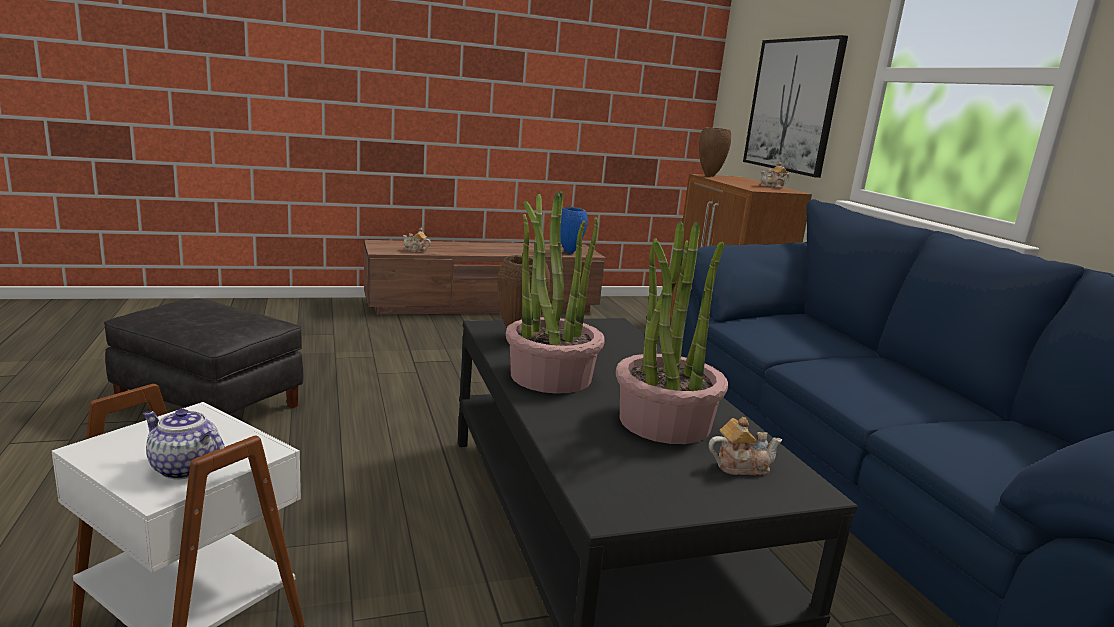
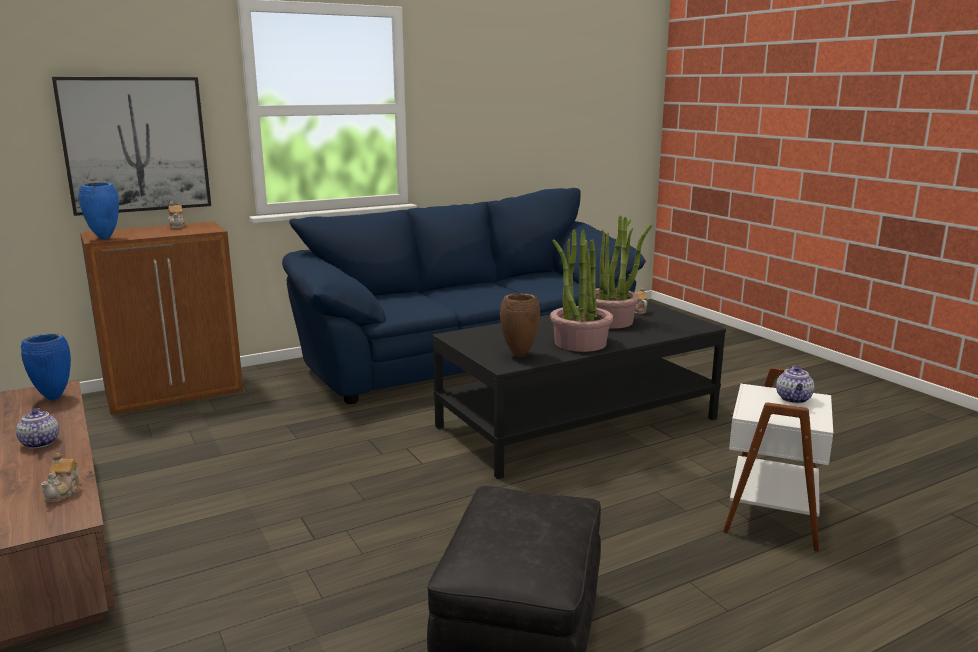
camera: 100 degrees left, 0 degrees up
(493, 249) = (39, 443): none -> teapot
(709, 176) = (105, 238): brown vase -> blue vase

